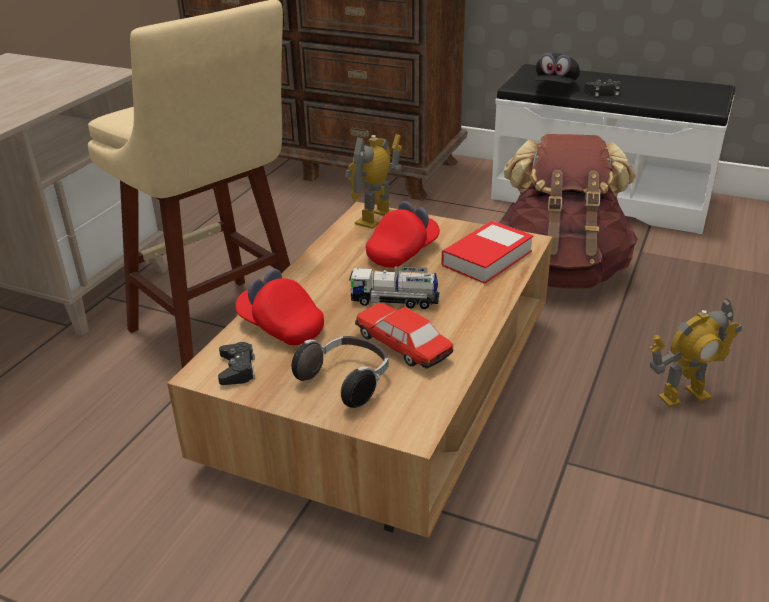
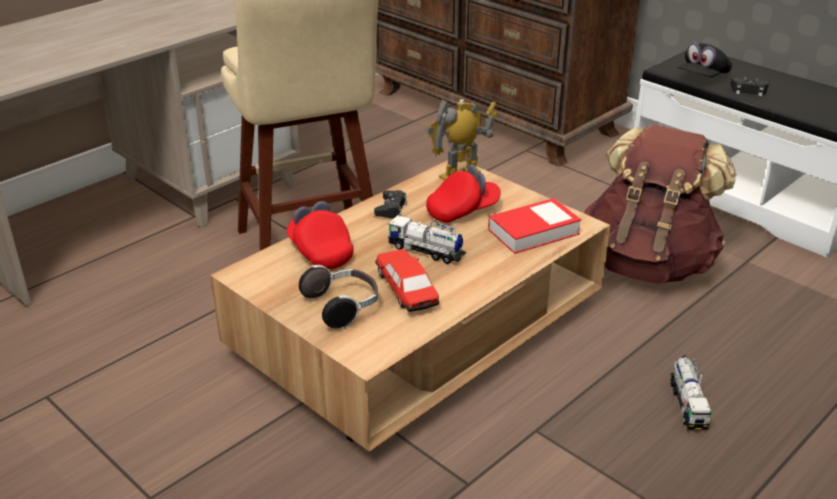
camera: 20 degrees right, 0 degrees up
(237, 369) = (266, 277): black game controller -> black game controller (391, 209)
(683, 396) = (687, 404): toy robot -> toy truck

